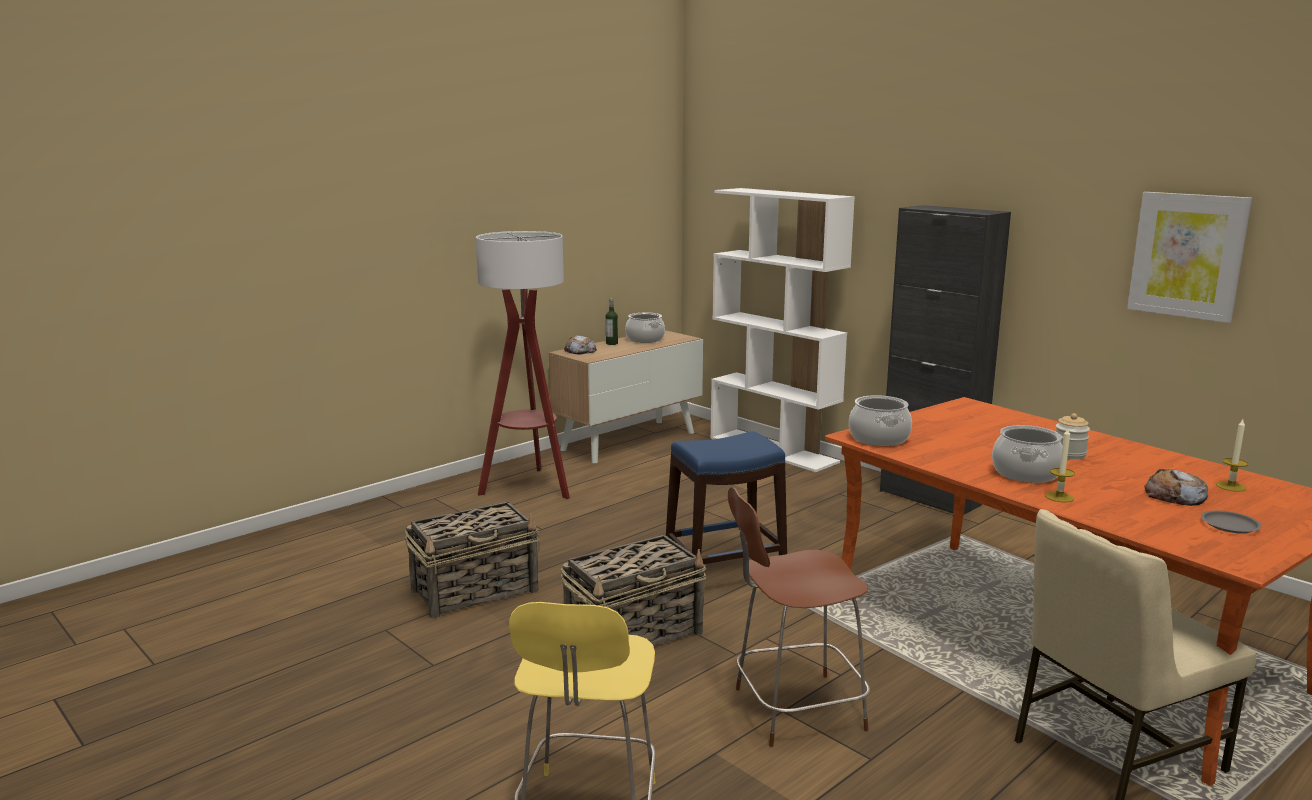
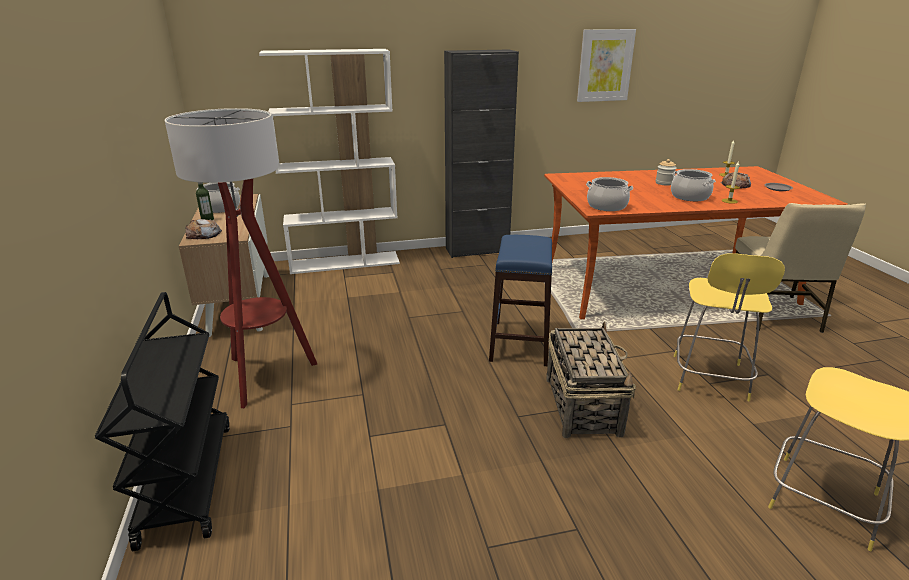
camera: 60 degrees left, 10 degrees up
(383, 508) = (186, 480): none -> black cart
(476, 591) = (452, 464): basket -> none
(794, 710) = (709, 379): brown stool -> yellow stool

